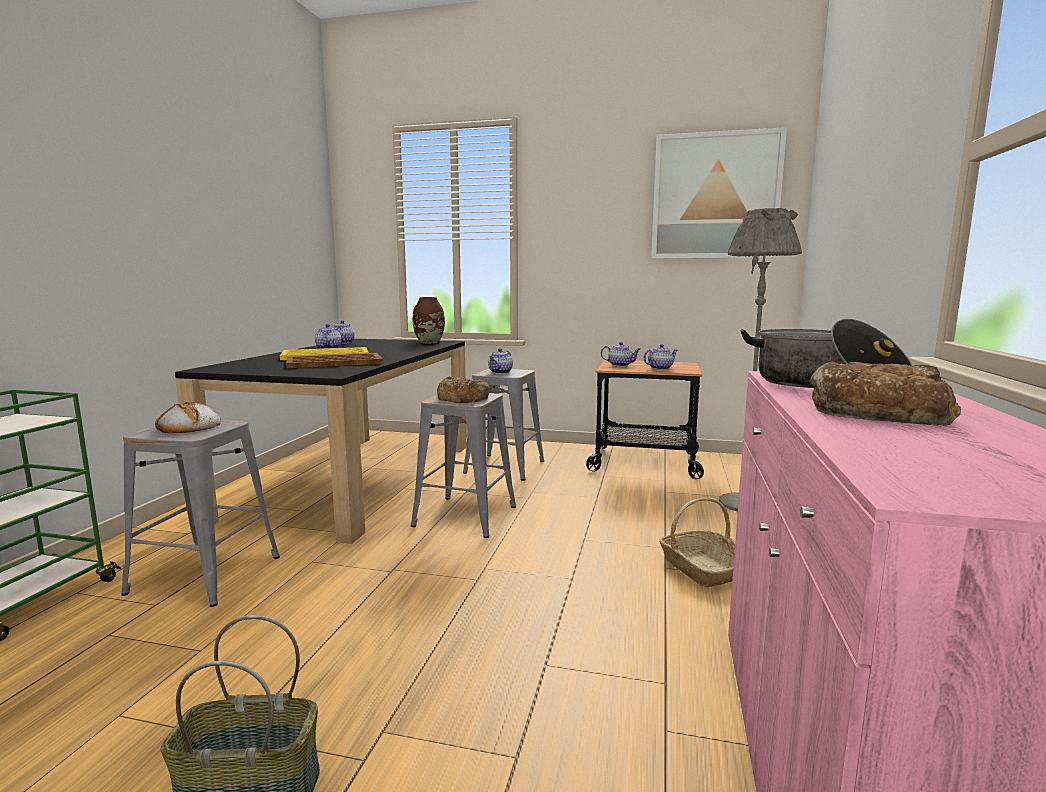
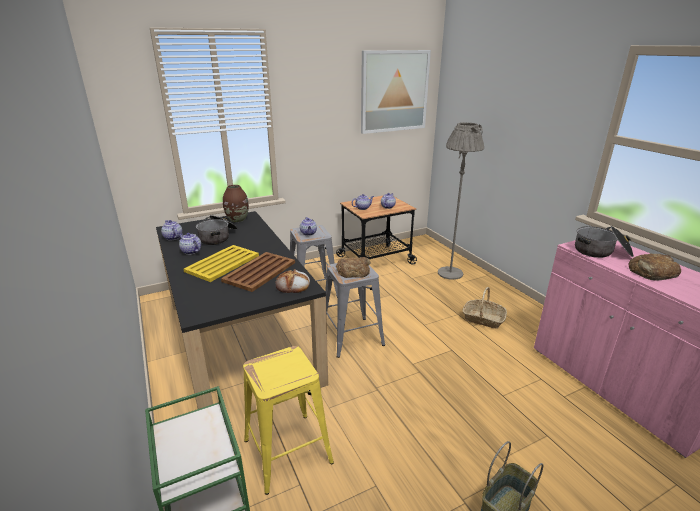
camera: 40 degrees left, 15 degrees up
(188, 427) = (277, 369): bread -> bread (293, 285)
(204, 575) = (288, 451): grey stool -> yellow stool
(377, 346) = (218, 237): none -> cooking pot

